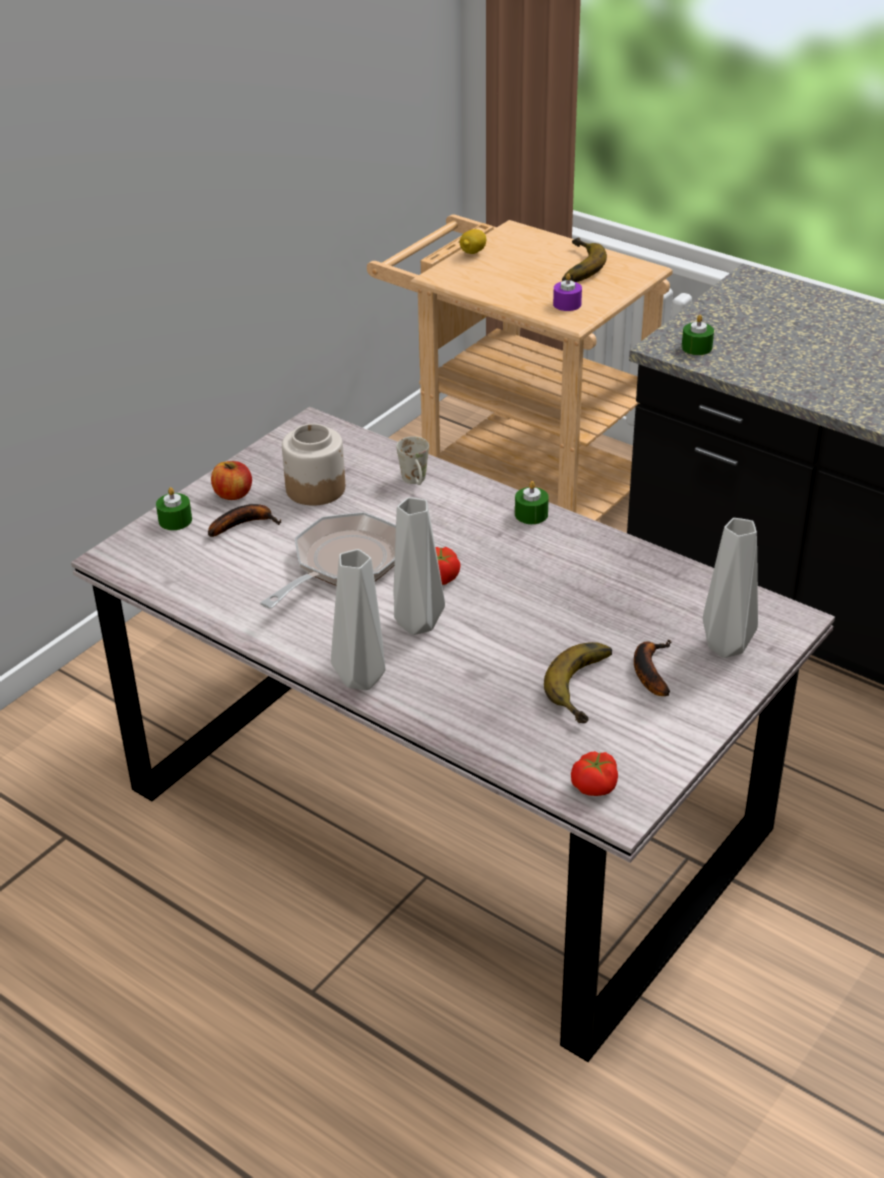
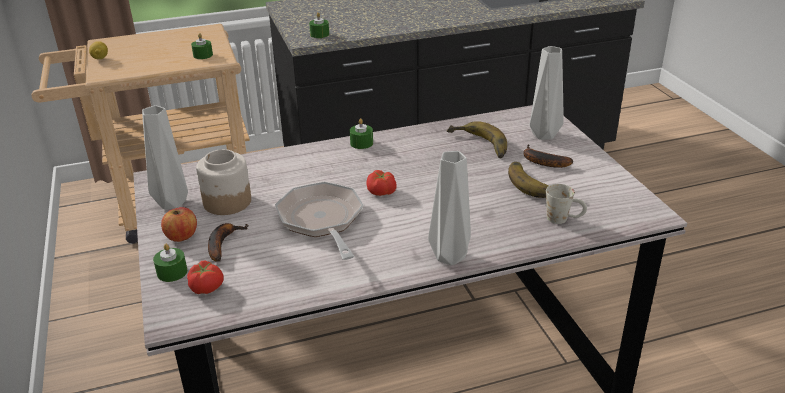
camera: 55 degrees left, 5 degrees down
(415, 623) = (416, 217): grey vase -> grey vase (170, 203)
(416, 482) = (276, 165): white mug -> white mug (563, 219)
(567, 304) = (203, 55): purple candle -> green candle
(574, 267) = (172, 41): banana -> banana (477, 145)
(595, 786) = (626, 213): tomato -> tomato (207, 287)

